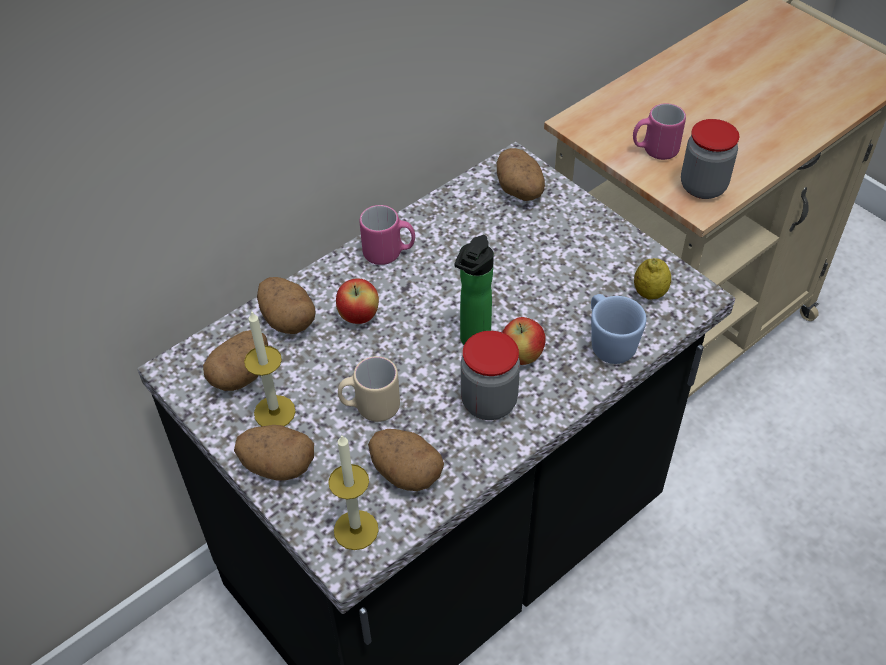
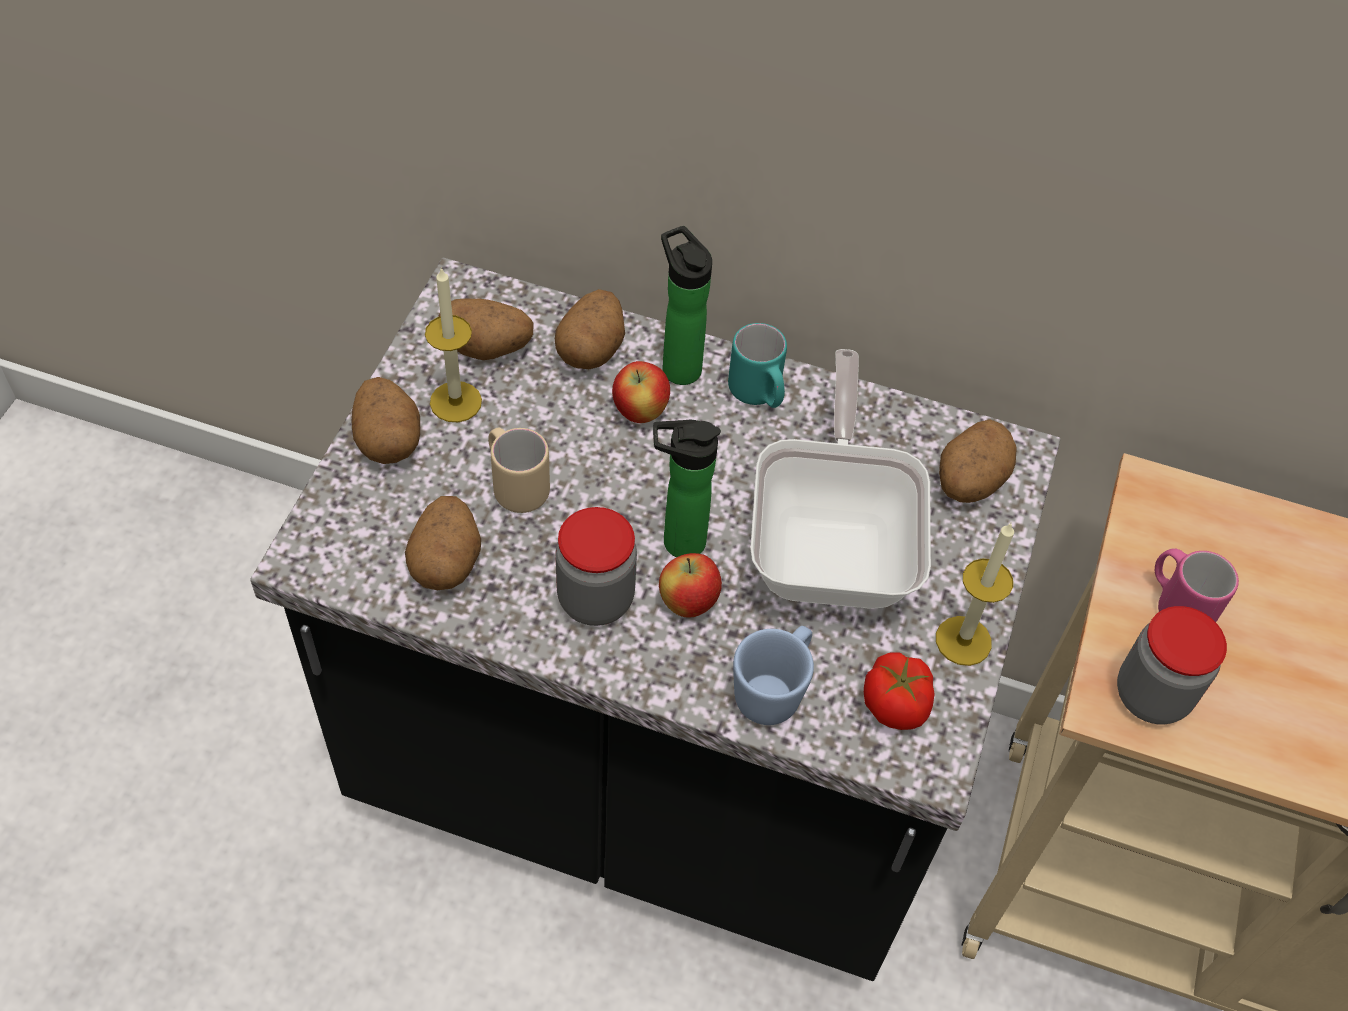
camera: 55 degrees right, 5 degrees up
(336, 281) = (678, 365): none -> bottle
(356, 530) = (344, 550): candle -> candle (963, 640)
(389, 253) = (758, 394): pink mug -> turquoise mug
(523, 269) = (833, 544): none -> frying pan
(649, 293) = (895, 705): lemon -> tomato

